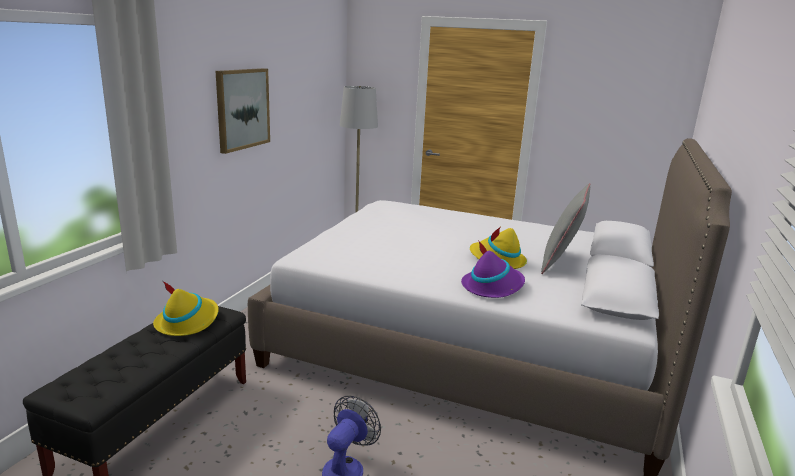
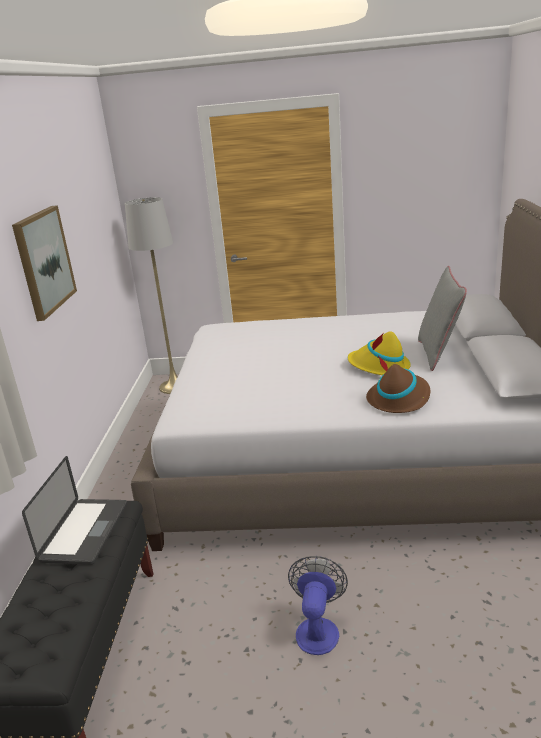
camera: 15 degrees left, 5 degrees up
(188, 321) = (85, 532): yellow hat -> laptop
(492, 286) = (399, 398): purple hat -> brown hat

